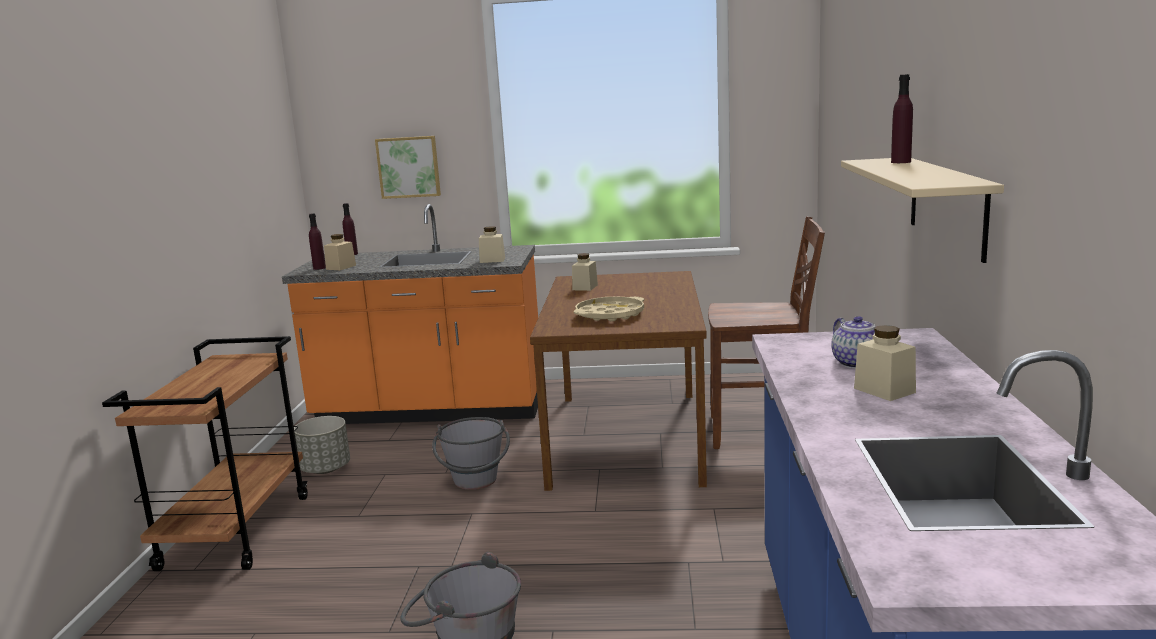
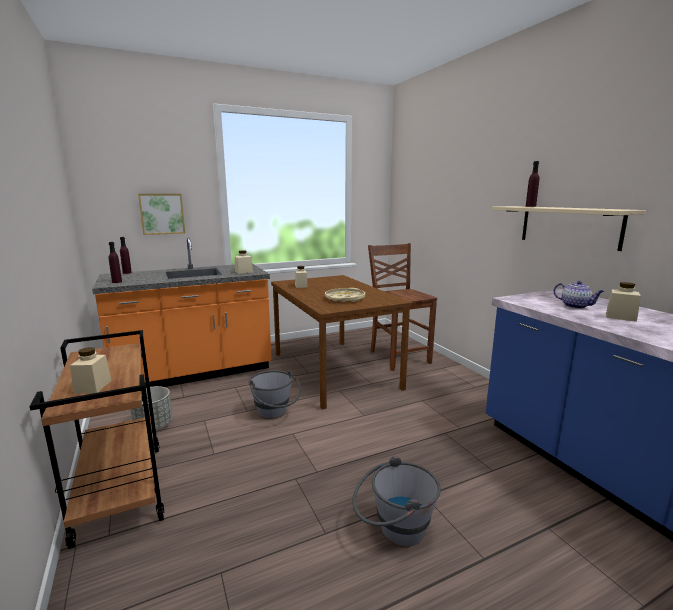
camera: 30 degrees left, 0 degrees up
(341, 267) = (135, 280): beige jar -> beige jar (93, 386)
(763, 432) = (398, 357): brown chair -> brown chair turned 90 degrees counterclockwise

